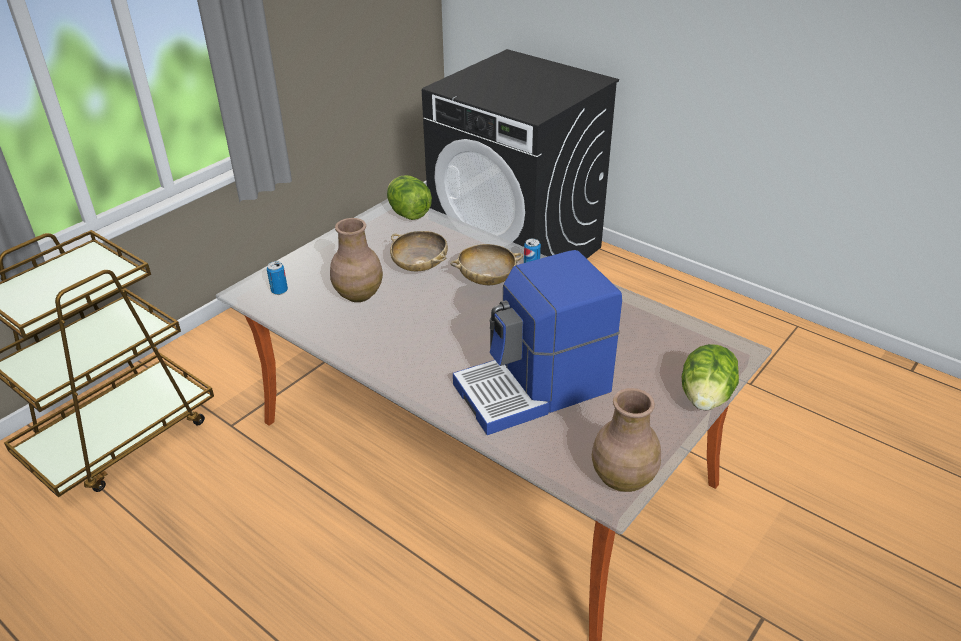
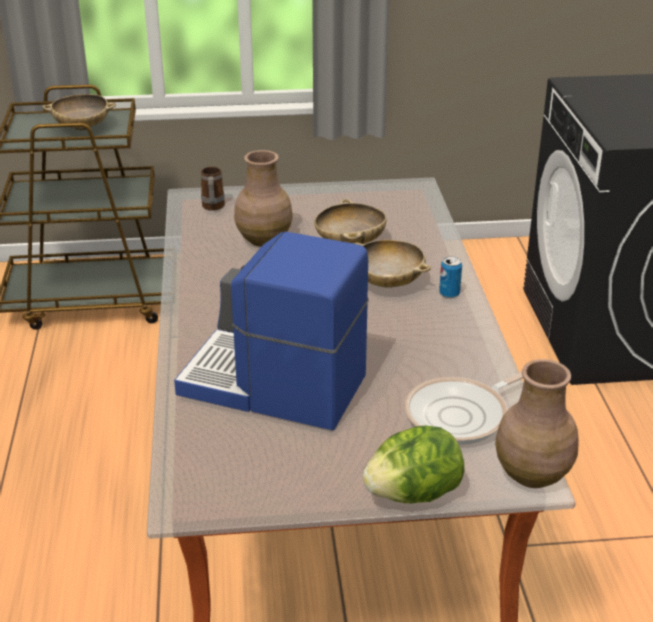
camera: 45 degrees right, 5 degrees down
(74, 277) = (82, 128): none -> beige bowl
(279, 291) = (213, 208): can -> mug
(409, 213) = (415, 198): lettuce -> none
(623, 478) = (219, 499): brown vase -> brown vase (533, 474)
(655, 337) = (461, 415): none -> frying pan

